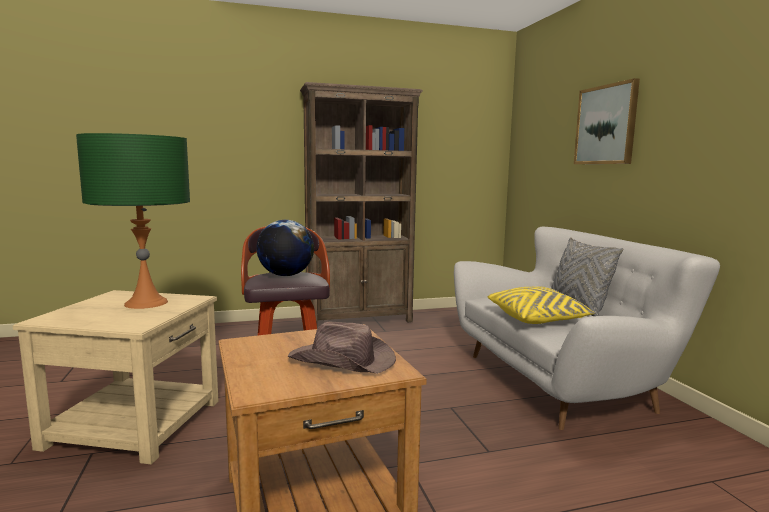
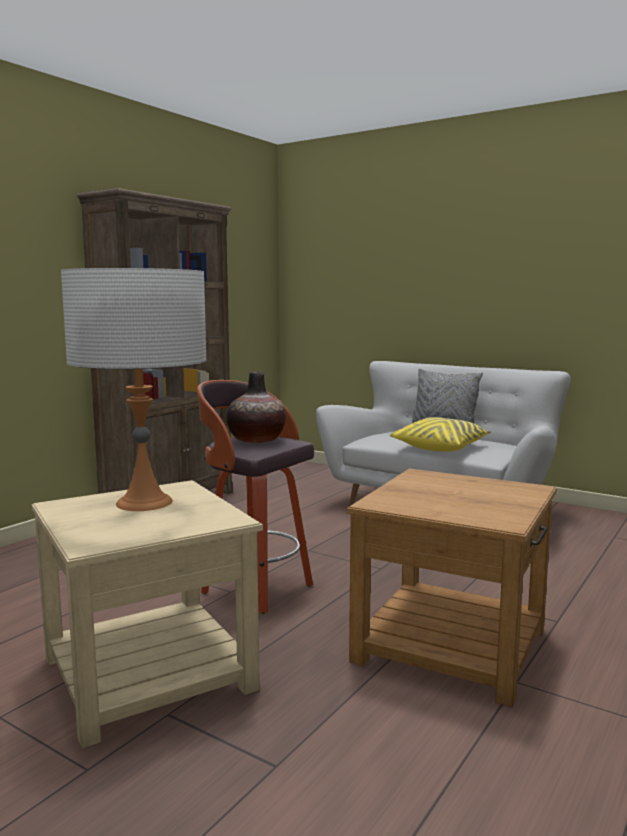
camera: 40 degrees left, 0 degrees up
(146, 303) = (144, 502): green table lamp -> white table lamp
(285, 275) = (256, 440): globe -> vase
(343, 361) = (485, 492): brown hat -> none
(606, 125) = (423, 258): picture -> none

